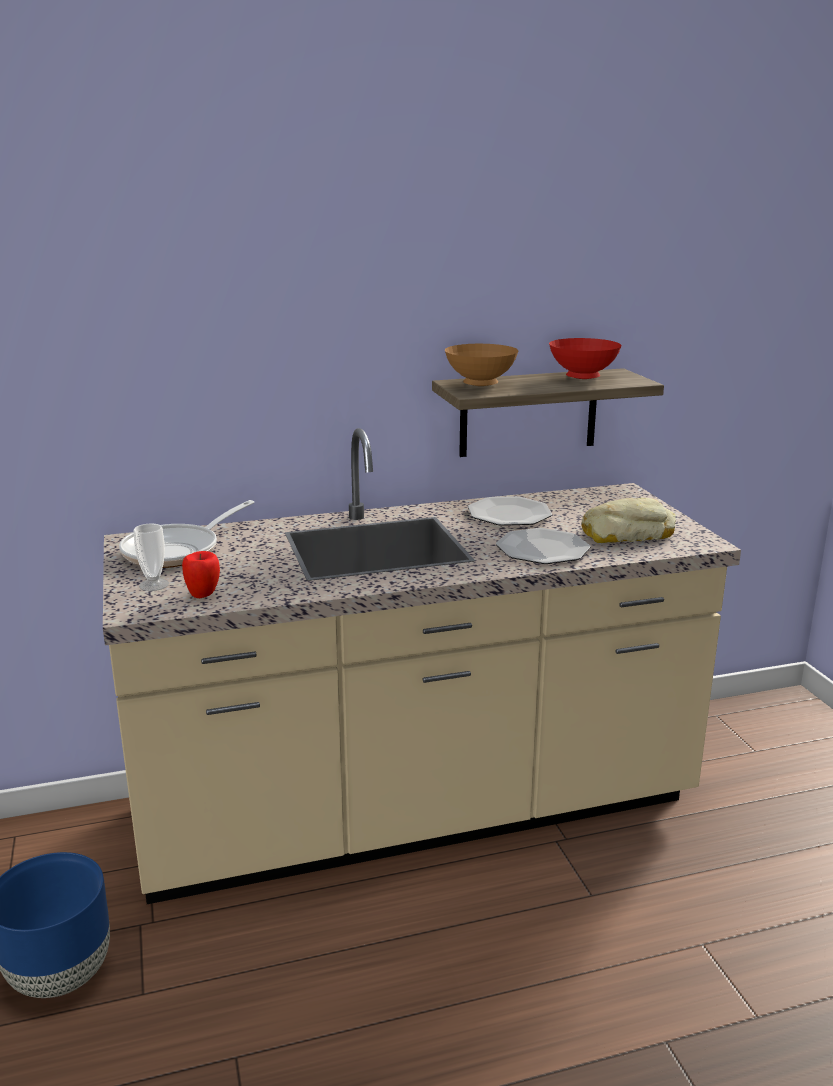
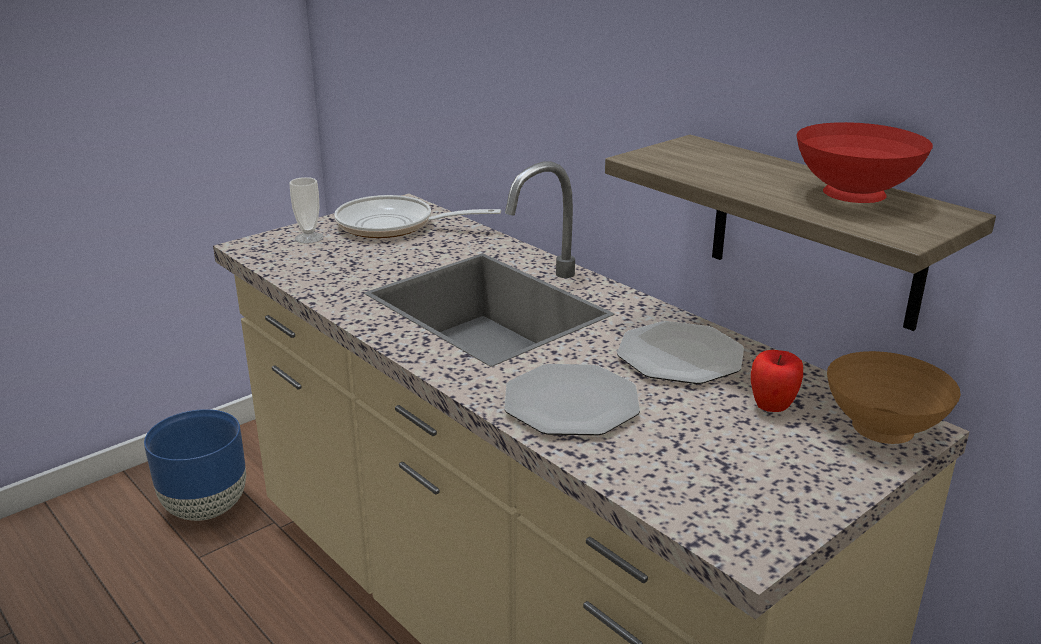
camera: 65 degrees right, 5 degrees up
(203, 595) = (297, 261): apple -> apple (771, 408)
(479, 385) = (698, 155): brown bowl -> brown bowl (880, 430)
(626, 533) = (707, 460): bread -> none

